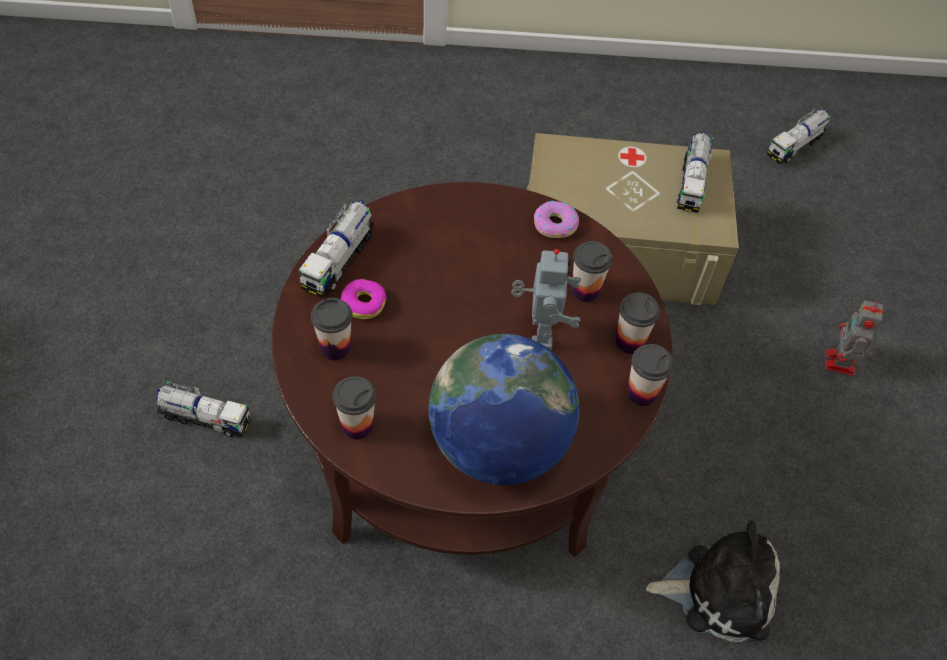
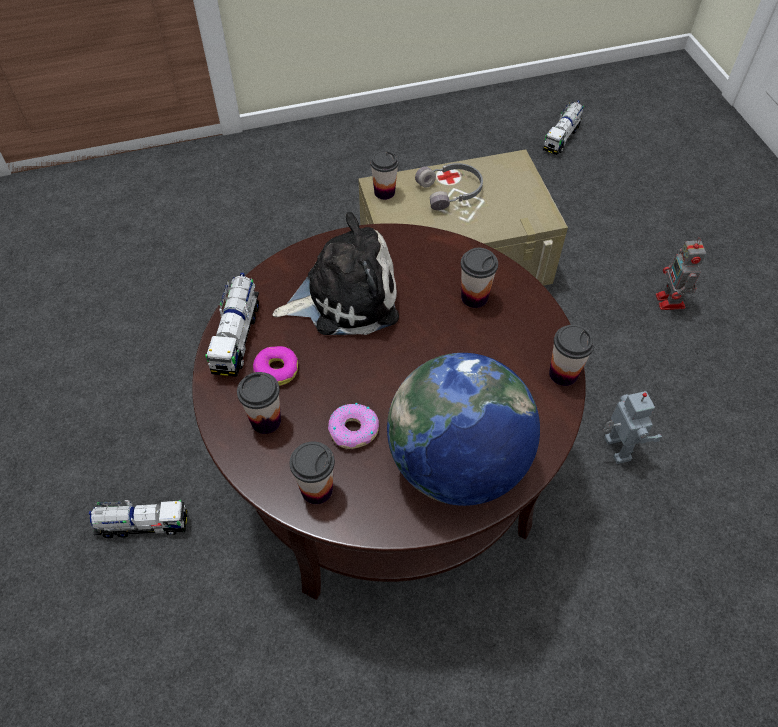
camera: 15 degrees left, 0 degrees up
(539, 332) = (449, 347): toy robot -> toy robot (615, 449)
(555, 224) = (422, 247): donut -> donut (353, 430)
(628, 174) = (451, 191): none -> grey headphones
(629, 342) = (533, 331): cup -> cup (384, 192)
(691, 183) = (506, 184): toy truck -> none
(719, 590) = (656, 526): plush toy -> plush toy (344, 297)

